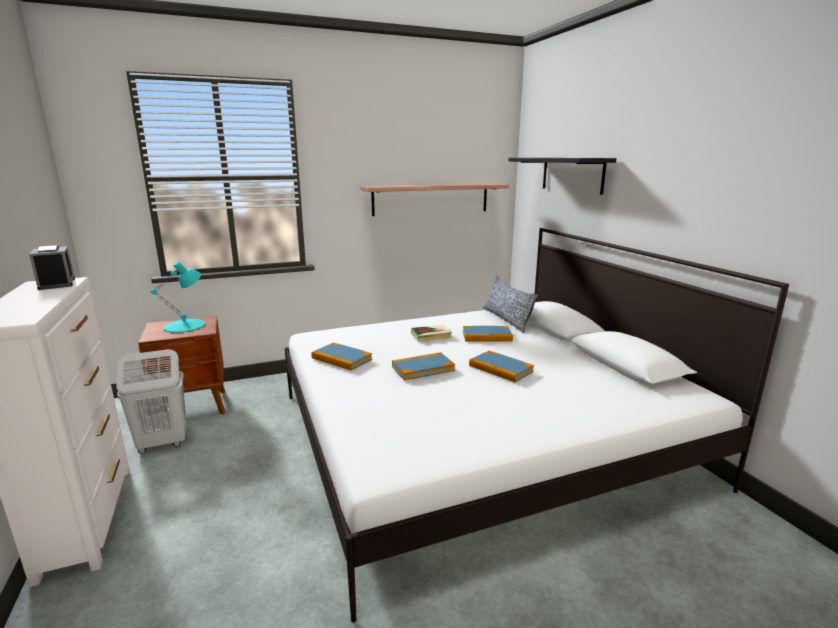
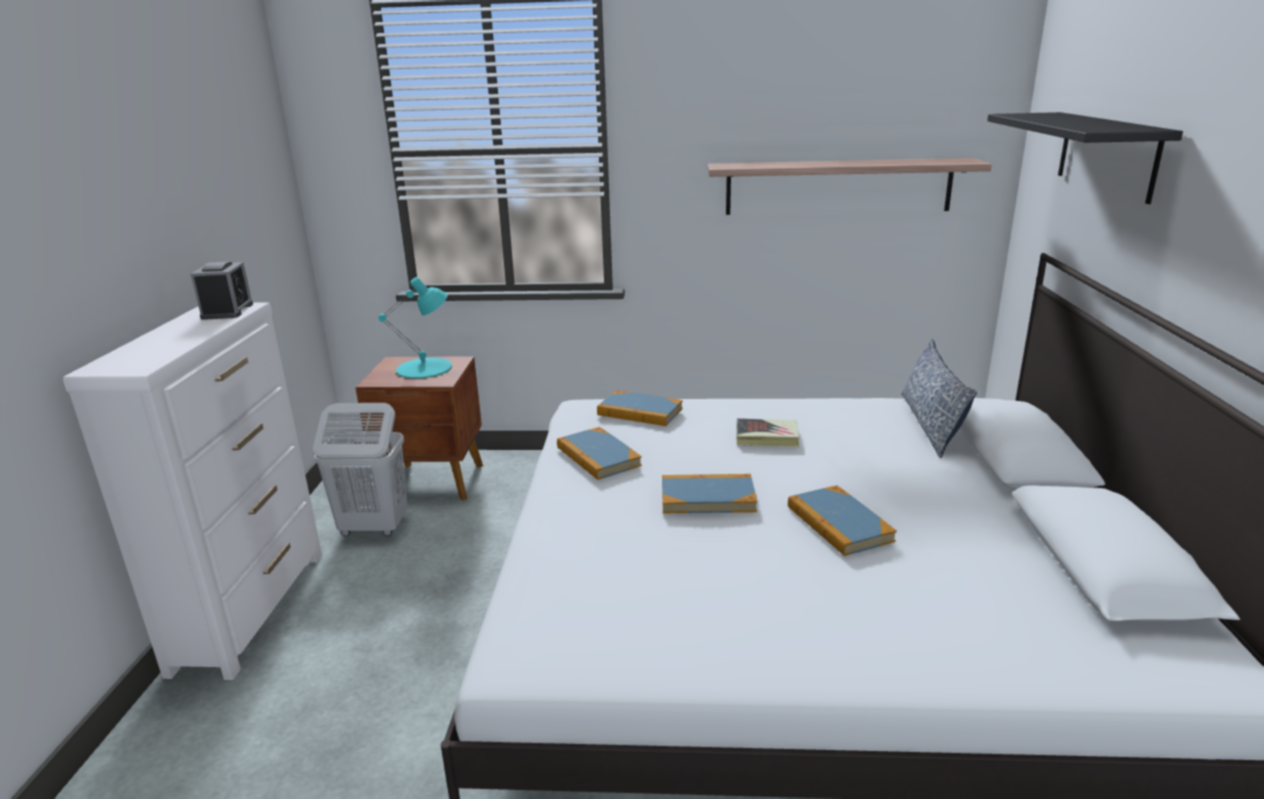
camera: 25 degrees right, 5 degrees up
(487, 336) = (863, 454): book -> book (640, 412)

